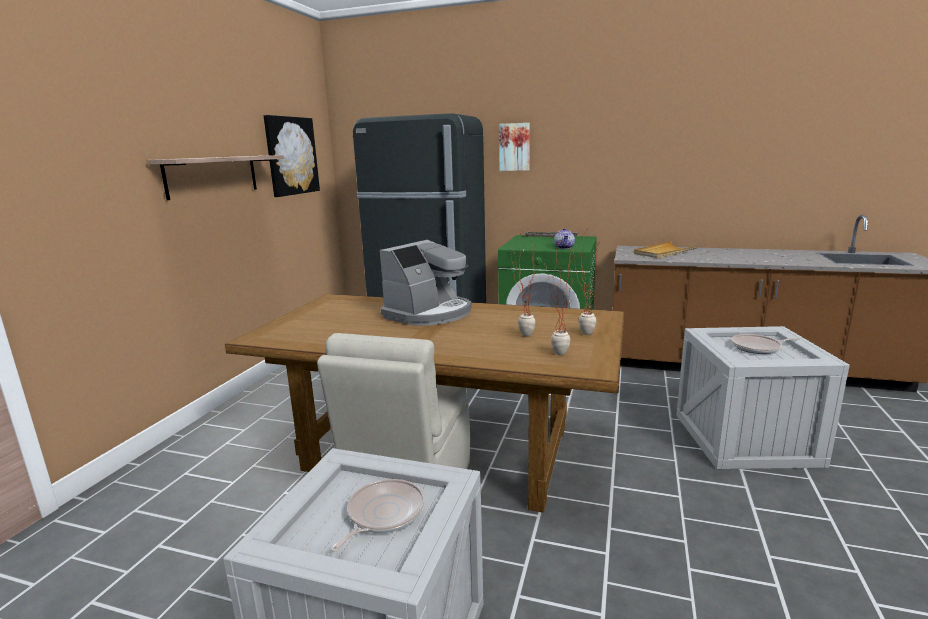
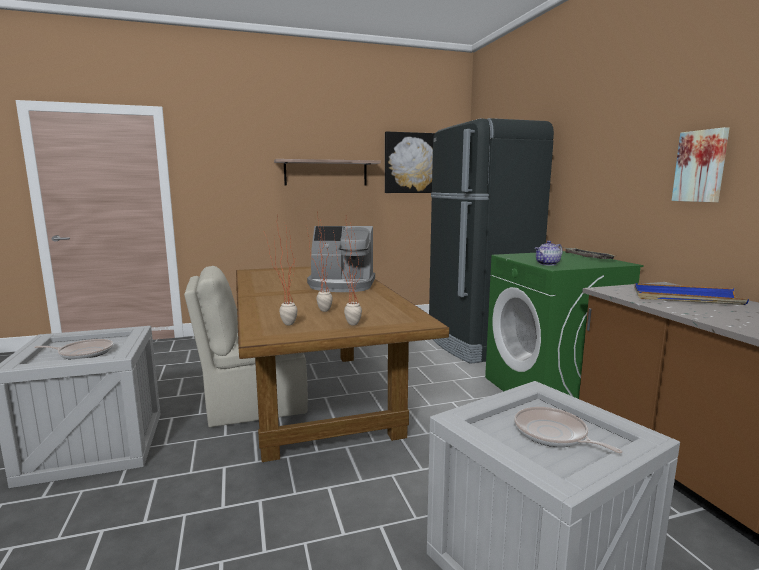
camera: 55 degrees right, 5 degrees down
(514, 147) = (579, 151): picture -> picture (701, 166)
(664, 252) = (685, 298): beige tray -> blue tray

